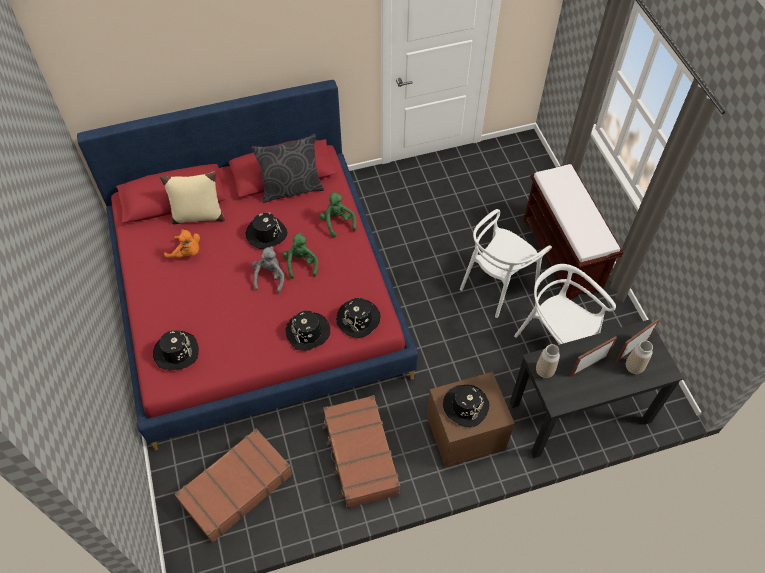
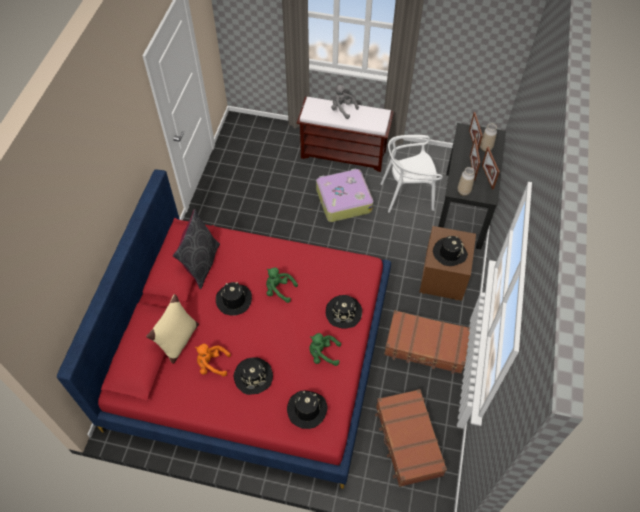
camera: 60 degrees left, 0 degrees up
(187, 253) = (212, 364): orange plush toy -> orange plush toy turned 135 degrees counterclockwise
(270, 277) = (277, 316): grey plush toy -> grey plush toy (342, 109)
(337, 223) = (257, 249): green plush toy -> green plush toy (323, 354)
(358, 319) = (352, 276): black hat -> black hat (253, 376)
(497, 285) = (343, 200): white chair -> suitcase
(588, 388) = (487, 177): none -> picture frame

